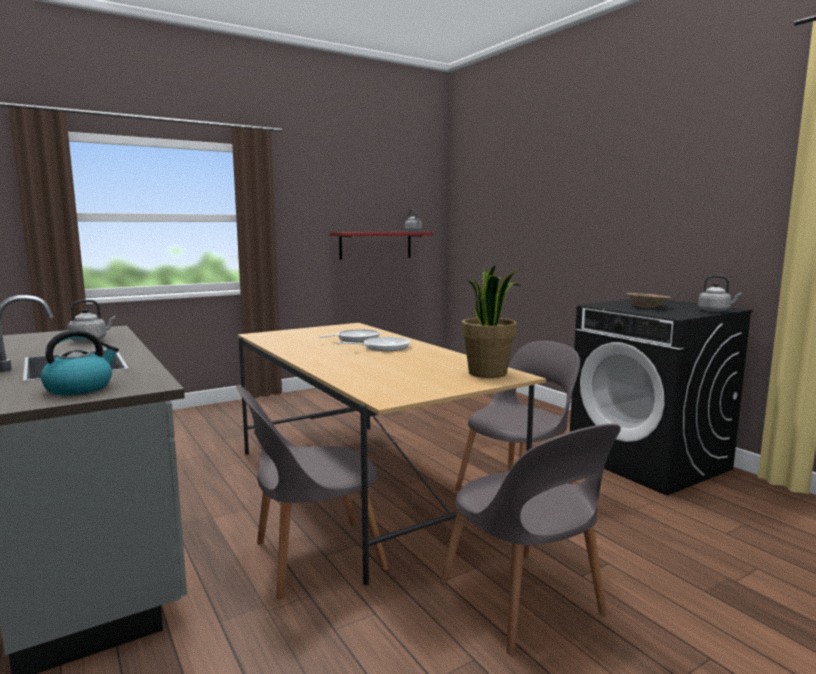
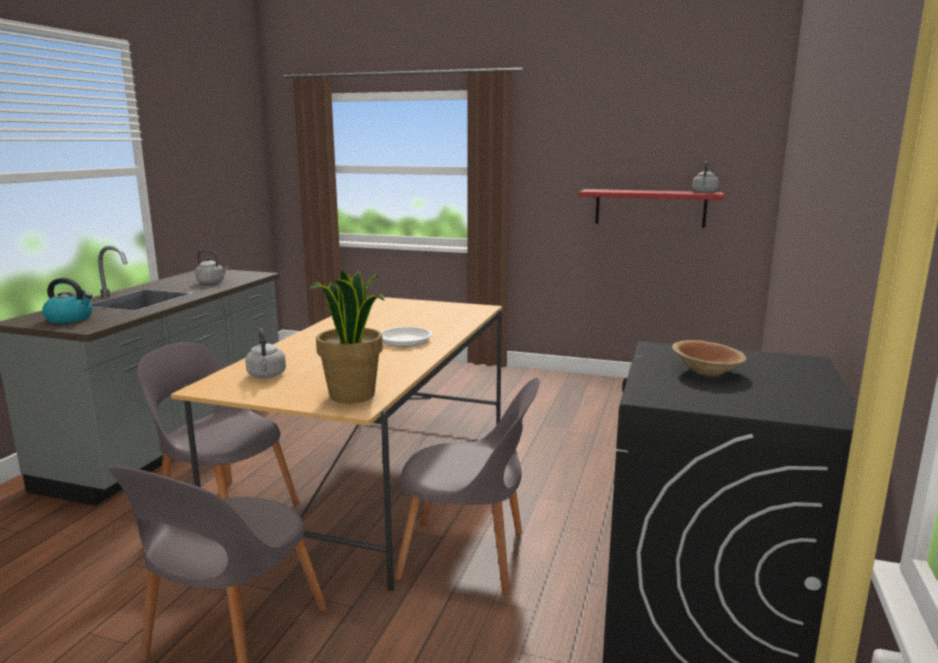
camera: 50 degrees right, 5 degrees up
(355, 339) = (420, 324): frying pan -> none
(715, 311) = (773, 410): grey kettle -> grey kettle (267, 375)

